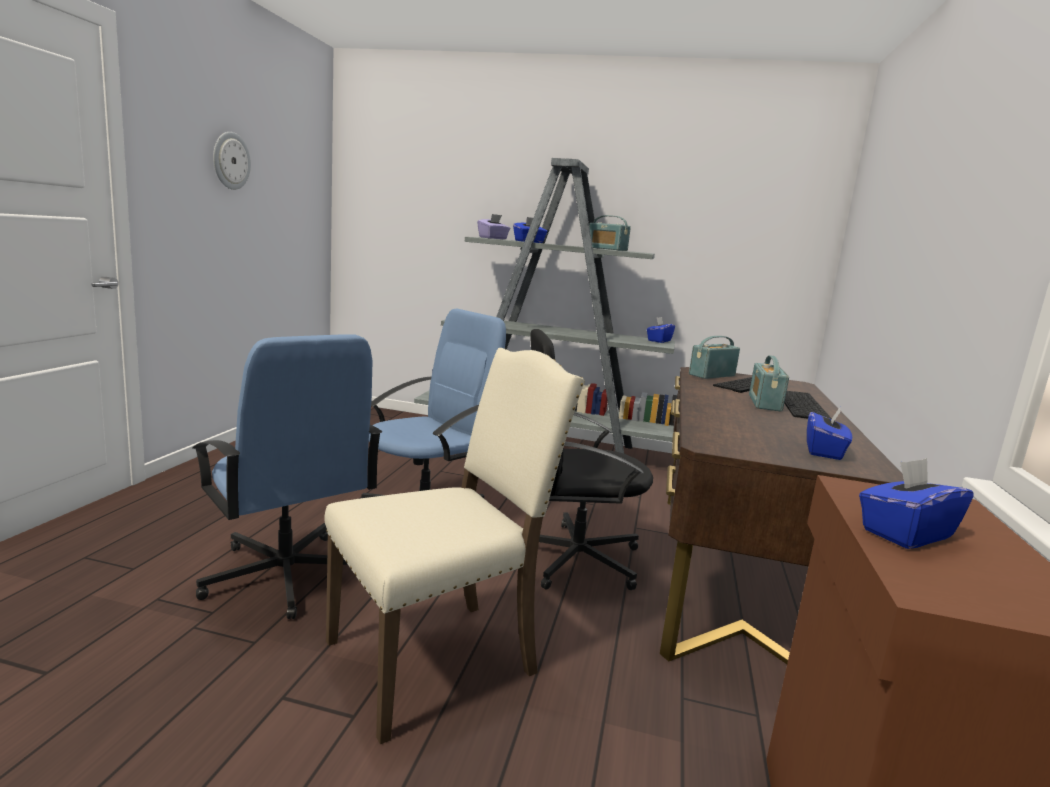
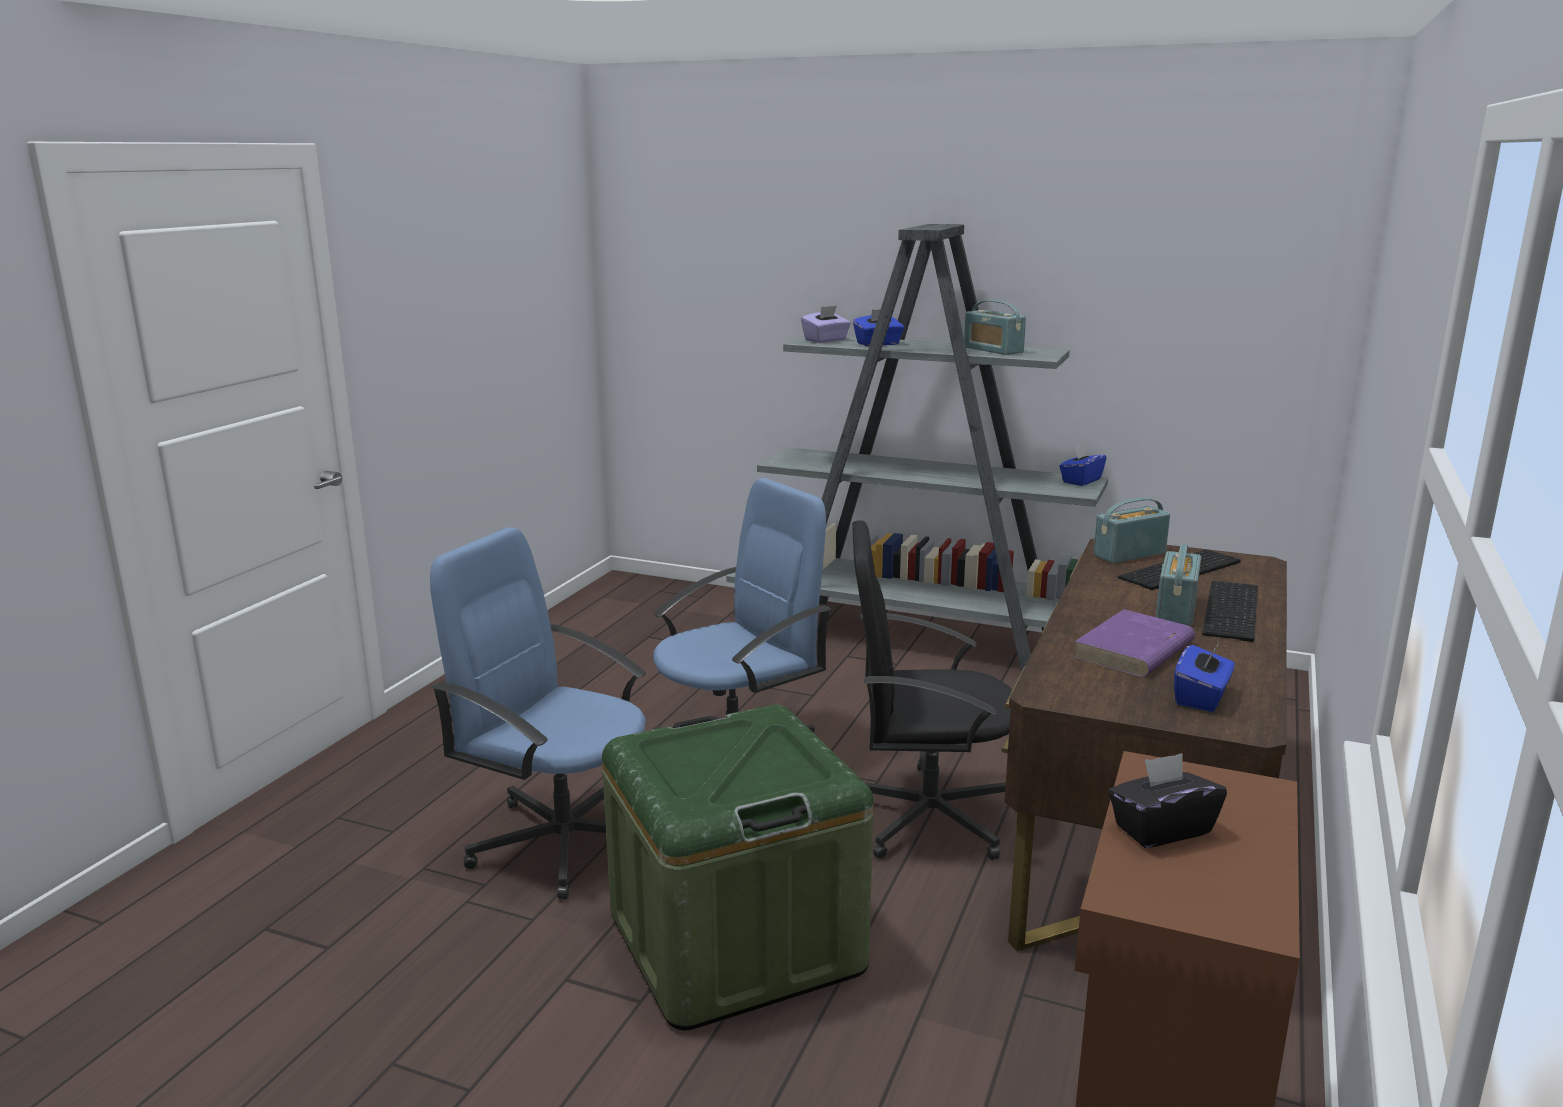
camera: 10 degrees right, 5 degrees up
(230, 161) = (458, 278): wall clock -> none
(285, 576) = (562, 840): blue office chair -> blue office chair turned 150 degrees clockwise
(437, 659) = (736, 942): beige chair -> green storage box
(753, 423) = (1133, 650): none -> purple book
(905, 533) = (1161, 829): blue tissue box -> black tissue box

